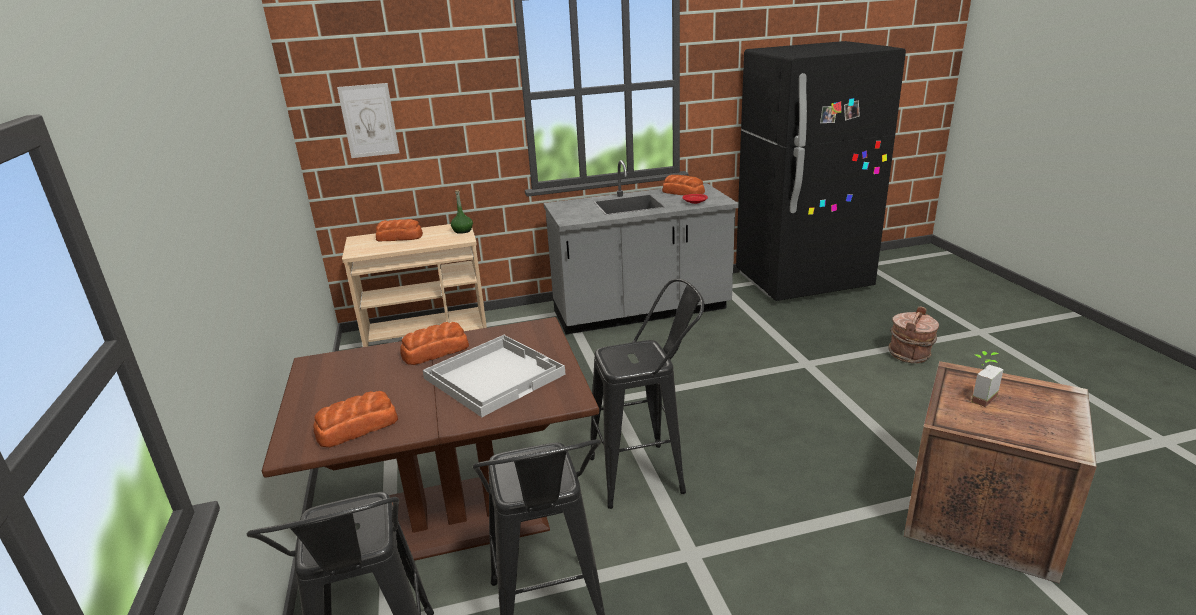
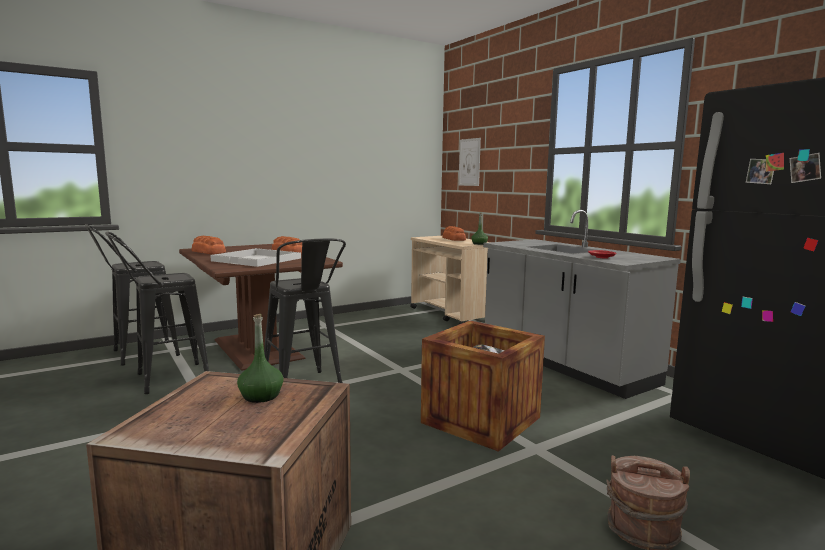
camera: 70 degrees right, 15 degrees down
(683, 192) = (628, 255): bread -> none
(752, 376) = (481, 420): none -> crate
(978, 397) = (261, 396): potted plant -> green bottle

